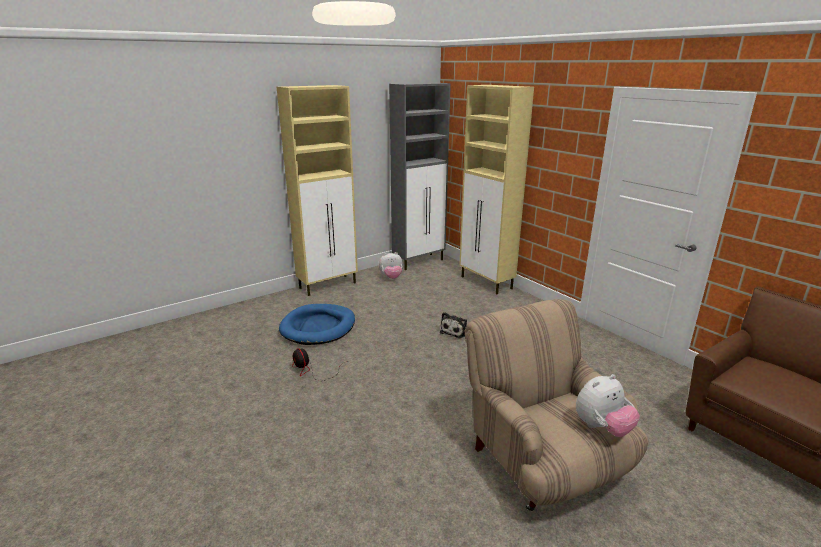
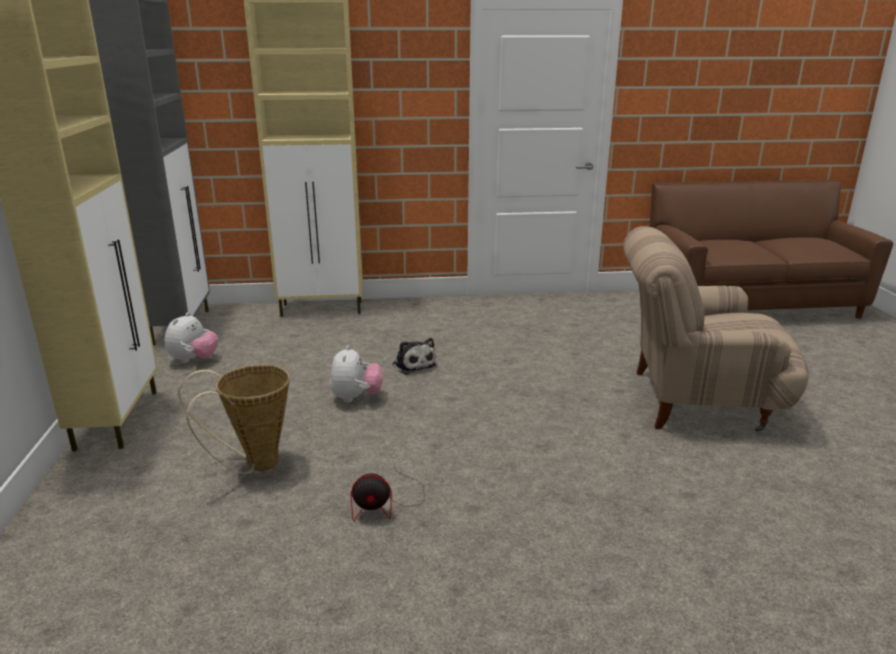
camera: 60 degrees left, 0 degrees up
(318, 327) = (254, 465): blue dog bed -> basket
(602, 428) = (761, 317): plush toy -> plush toy (356, 398)

